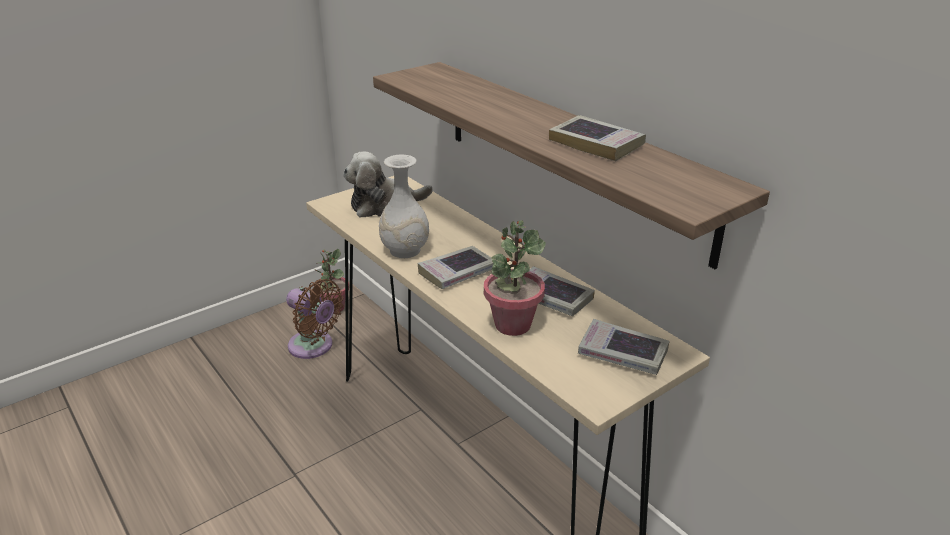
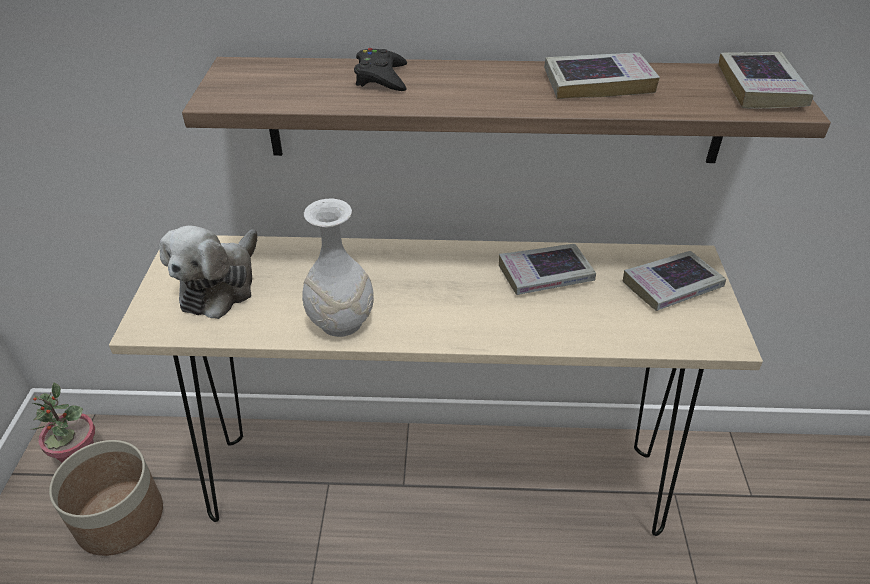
camera: 50 degrees left, 10 degrees up
(314, 347) = (119, 518): brown fan -> planter
(457, 272) = (432, 308): book -> book (760, 87)
(487, 96) = (381, 77): none -> black game controller
(512, 324) = (566, 324): potted plant -> none

